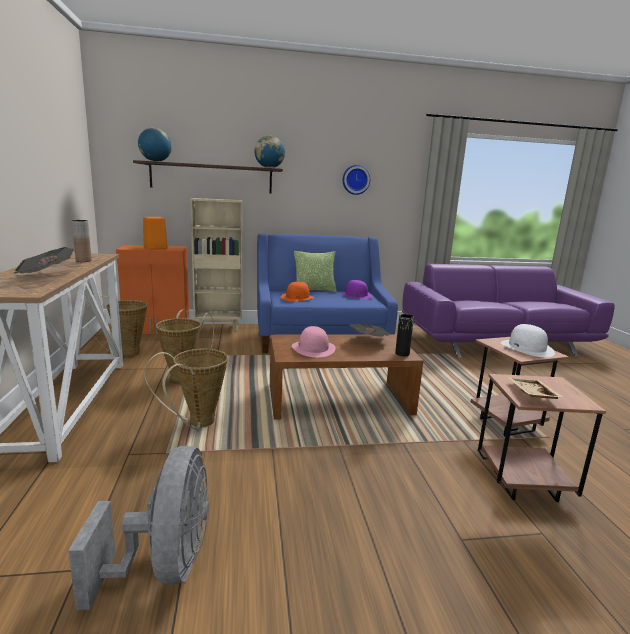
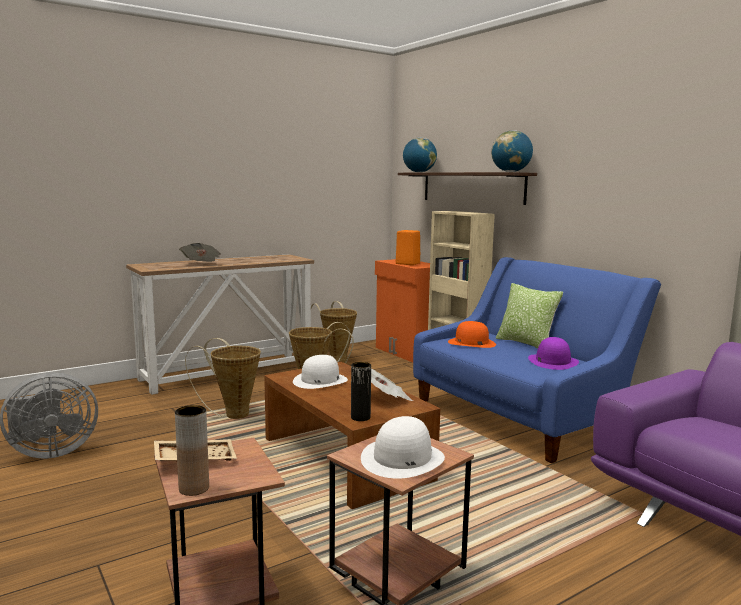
camera: 65 degrees right, 5 degrees down
(83, 261) = (266, 260): brown vase -> brown vase (194, 488)
(313, 348) = (320, 380): pink hat -> white hat
(355, 179) = (634, 182): wall clock -> none

